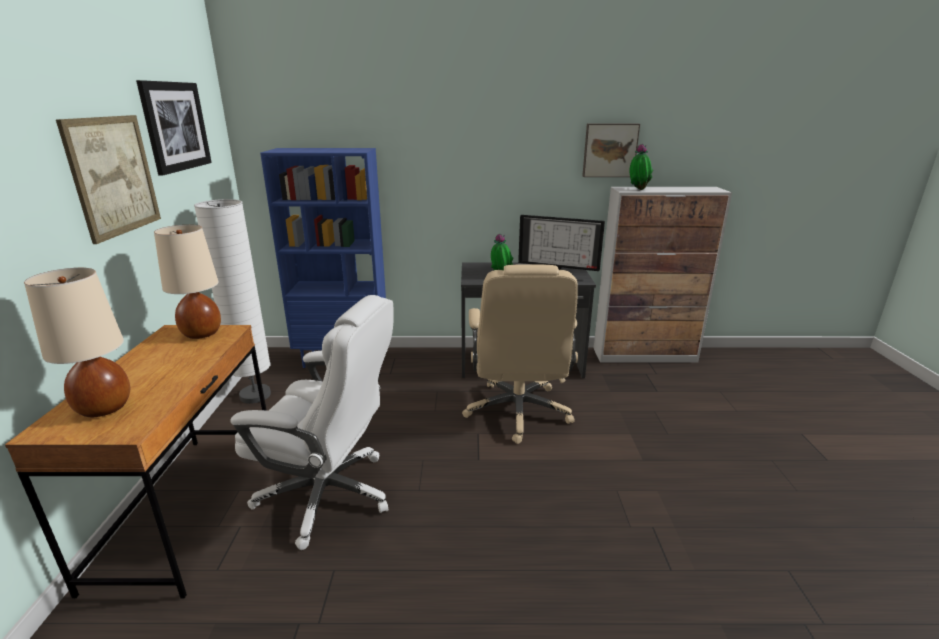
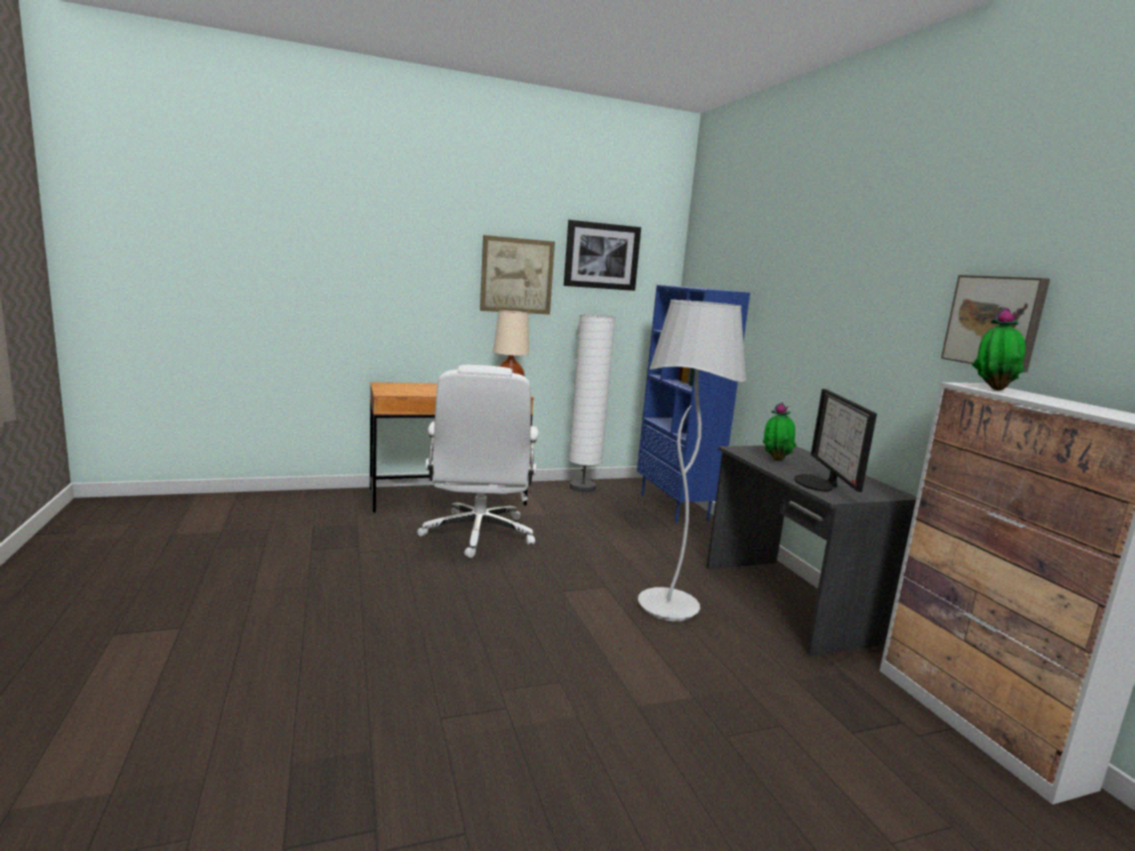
camera: 70 degrees right, 10 degrees down
(104, 408) = (406, 387): beige table lamp -> none
(518, 412) = (668, 607): beige office chair -> white floor lamp

